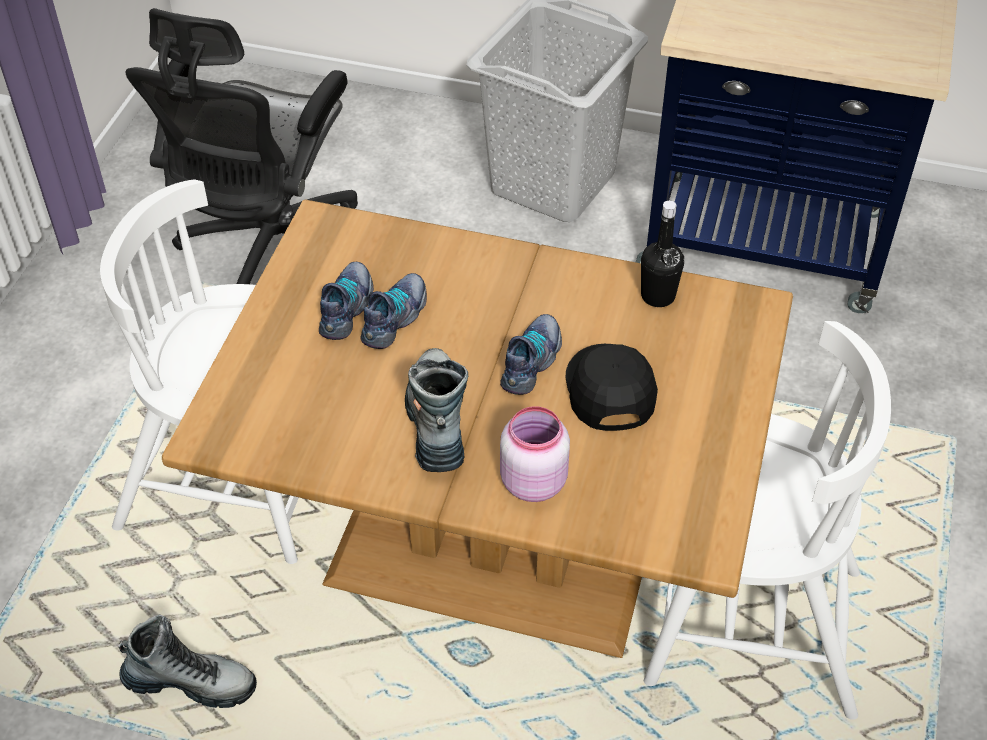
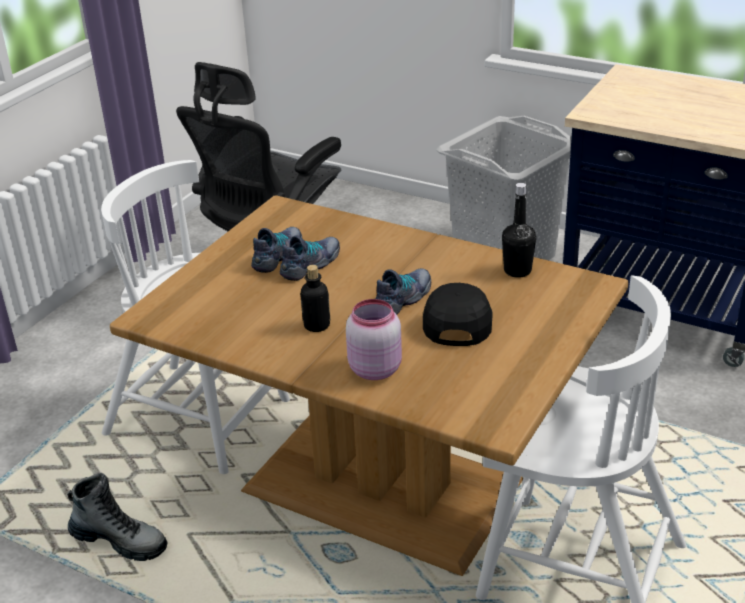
camera: 15 degrees right, 15 degrees down
(437, 420) = (317, 325): boot -> bottle

